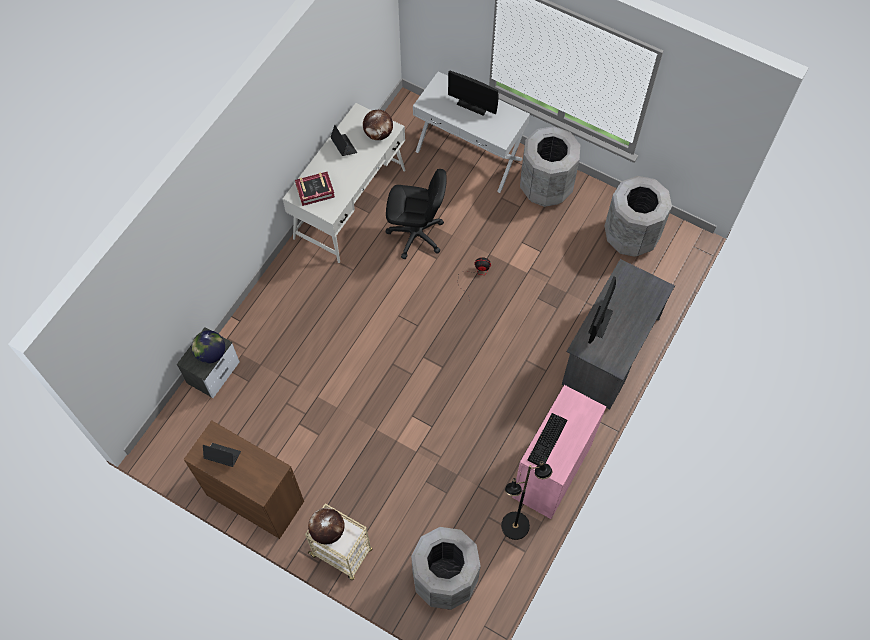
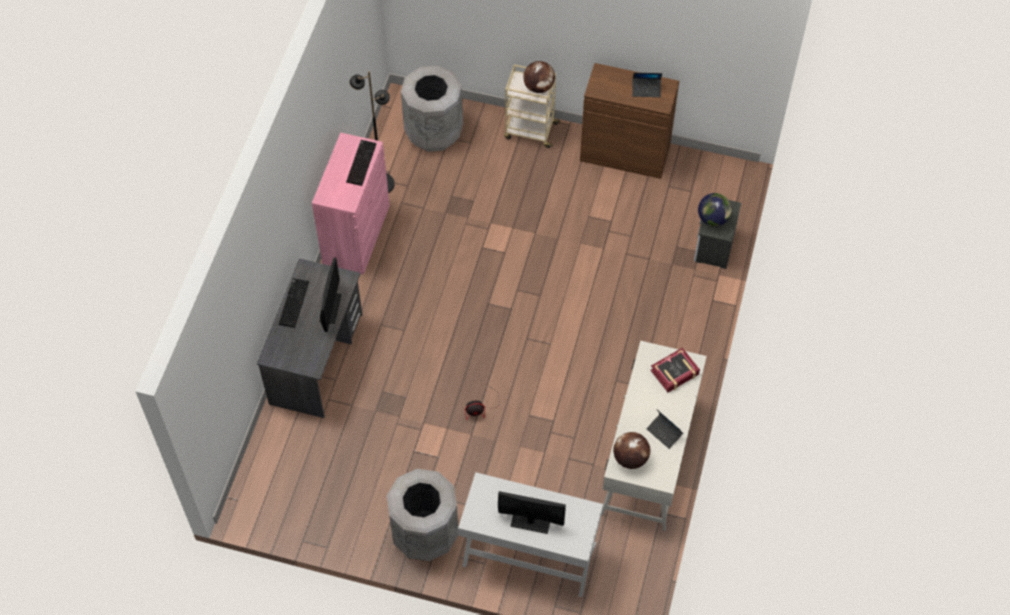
camera: 165 degrees right, 5 degrees down
(416, 235) = (560, 436): black office chair -> none
(630, 235) = (313, 495): grey trash can -> none
(634, 335) = (293, 302): none -> keyboard

